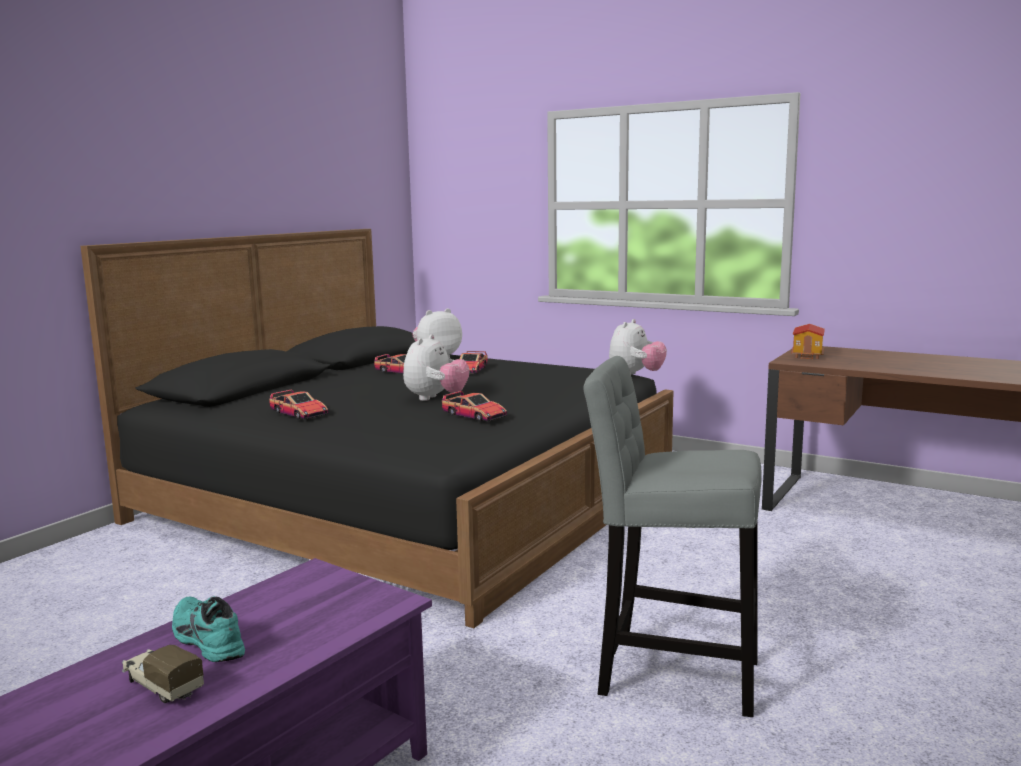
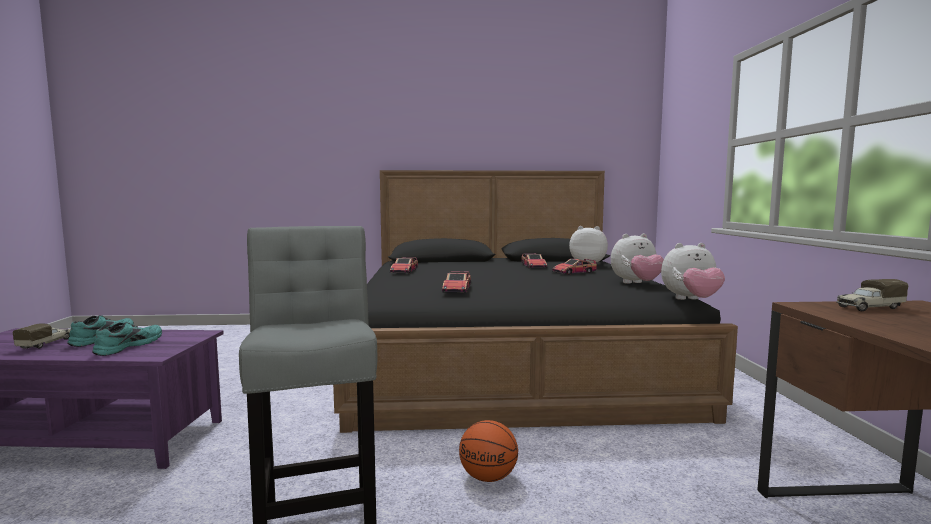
camera: 55 degrees right, 5 degrees down
(304, 619) = (128, 346): none -> turquoise shoe
(436, 398) = (482, 279): plush toy -> plush toy (636, 283)
(655, 582) = (489, 477): none -> basketball
(808, 355) = (868, 308): toy house -> toy truck

